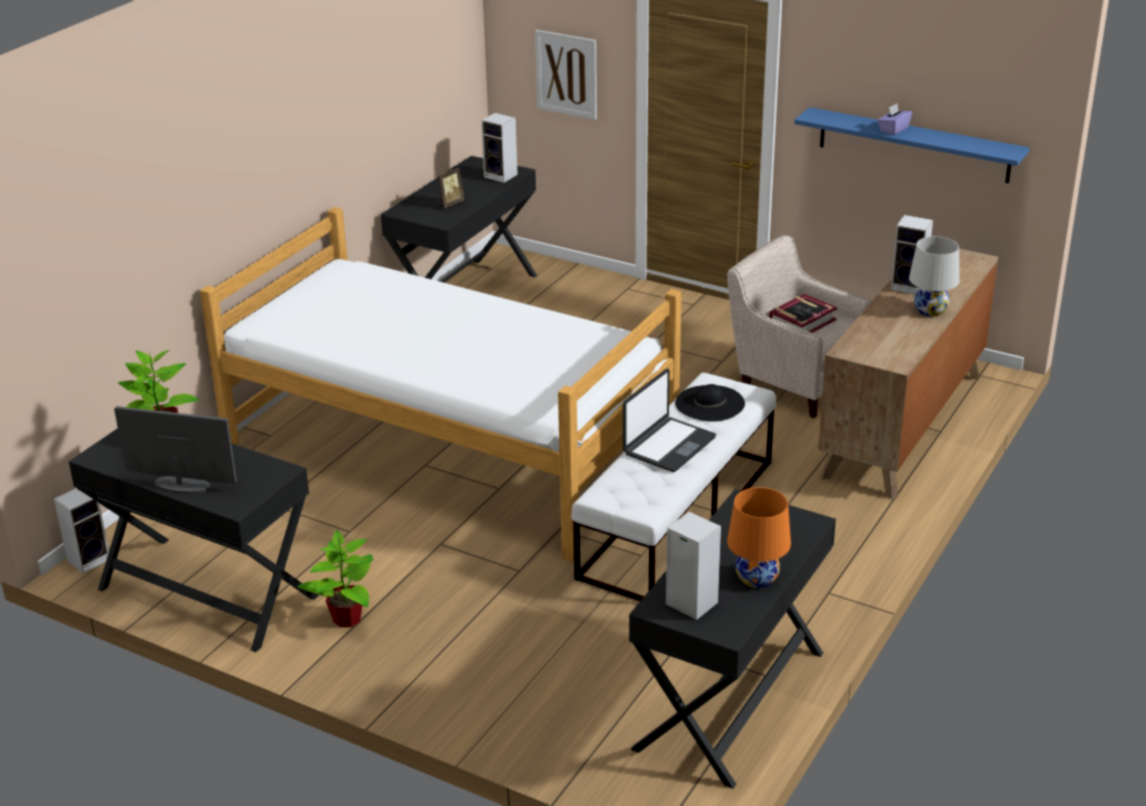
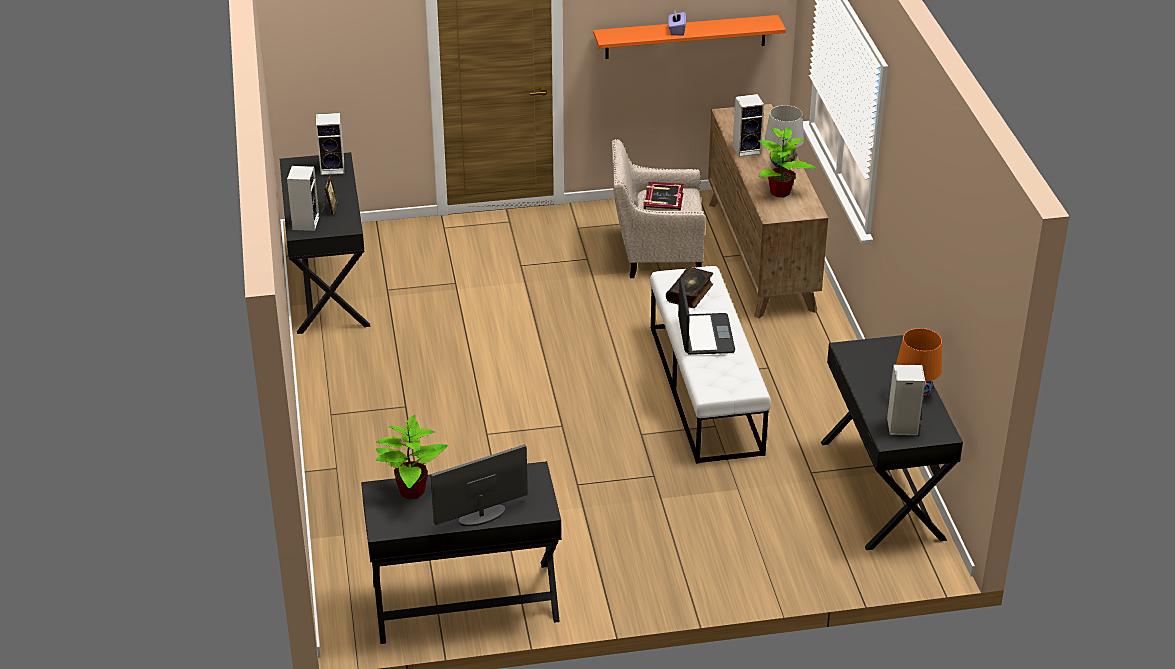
camera: 40 degrees left, 5 degrees up
(90, 559) = (339, 627): speaker -> speaker (305, 222)
(346, 619) = (588, 567): potted plant -> potted plant (780, 192)
(449, 447) = (484, 412): bed -> none
(566, 74) = (355, 59): picture -> none
(709, 403) = (690, 293): black hat -> book
(914, 145) = (685, 37): blue shelf -> orange shelf

